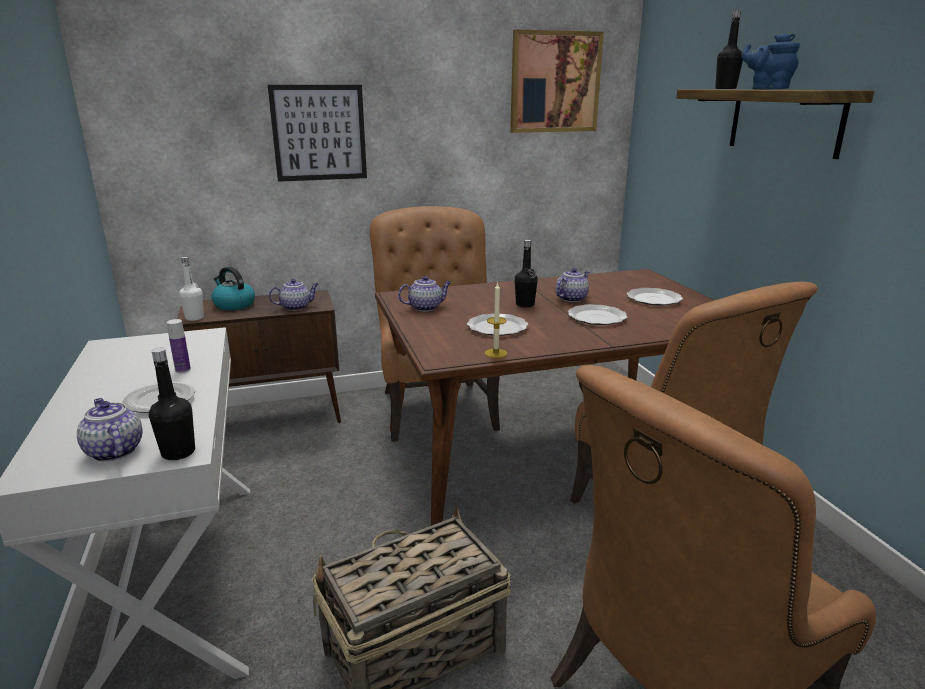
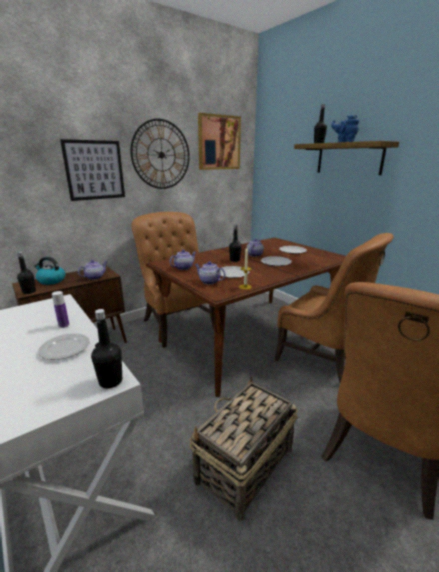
camera: 20 degrees left, 0 degrees up
(113, 451) = (59, 391): teapot -> teapot (209, 281)
(194, 318) = (29, 292): white bottle -> black bottle
(437, 106) = (161, 155): none -> wall clock

